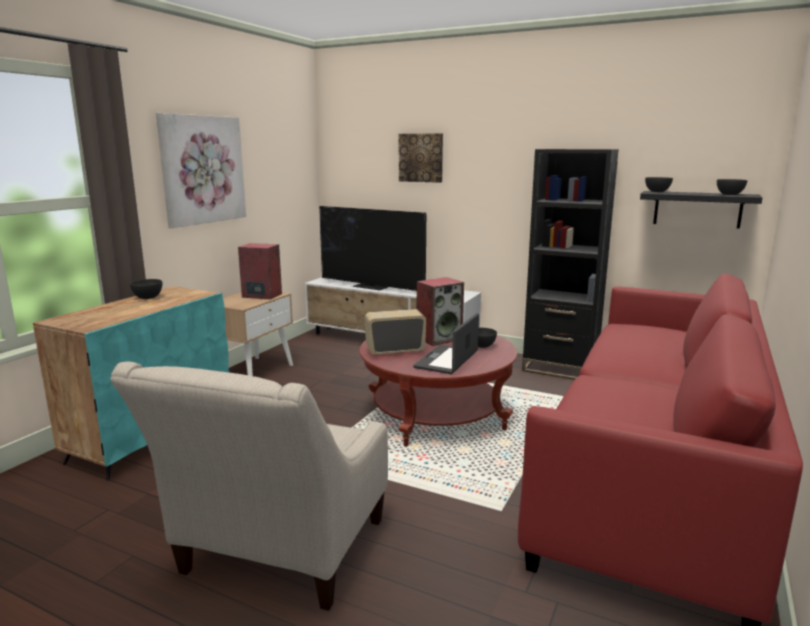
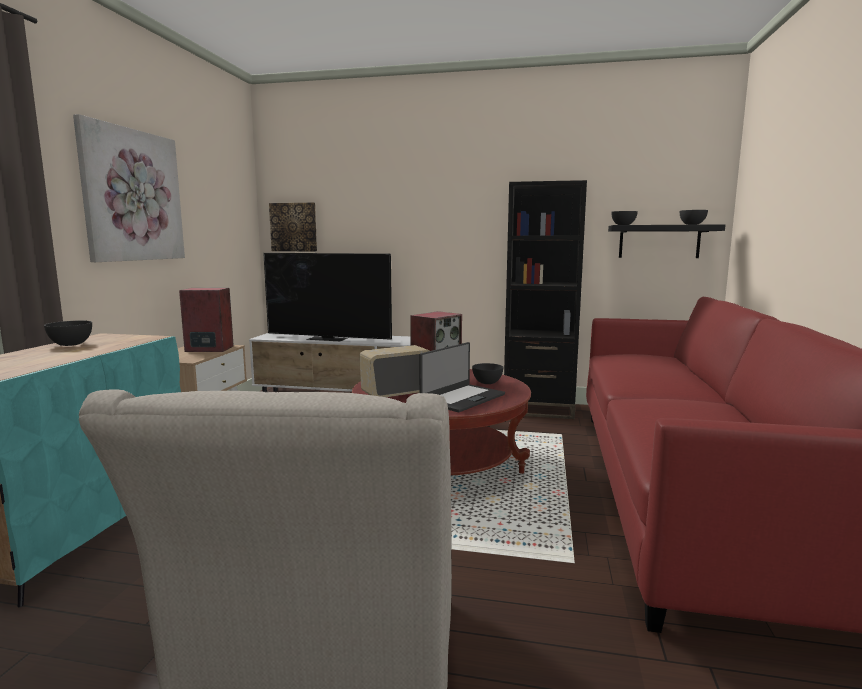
camera: 15 degrees left, 5 degrees down
(421, 157) = (377, 199): picture -> picture (294, 227)
(447, 360) = (462, 398): laptop -> laptop turned 150 degrees counterclockwise

